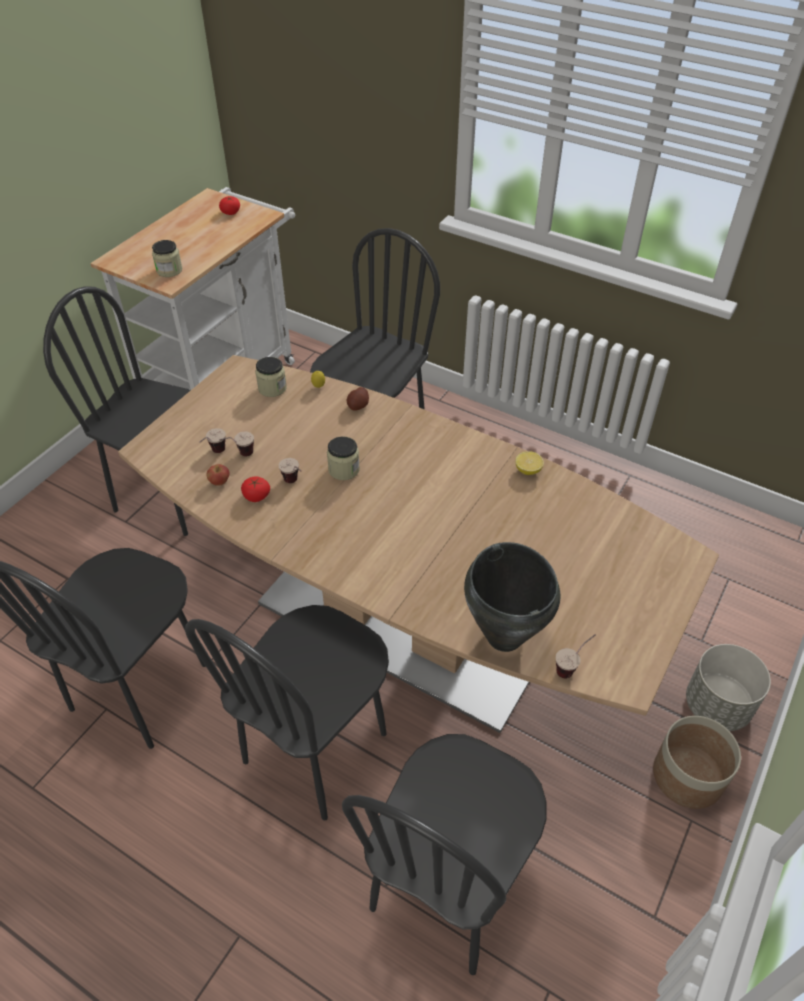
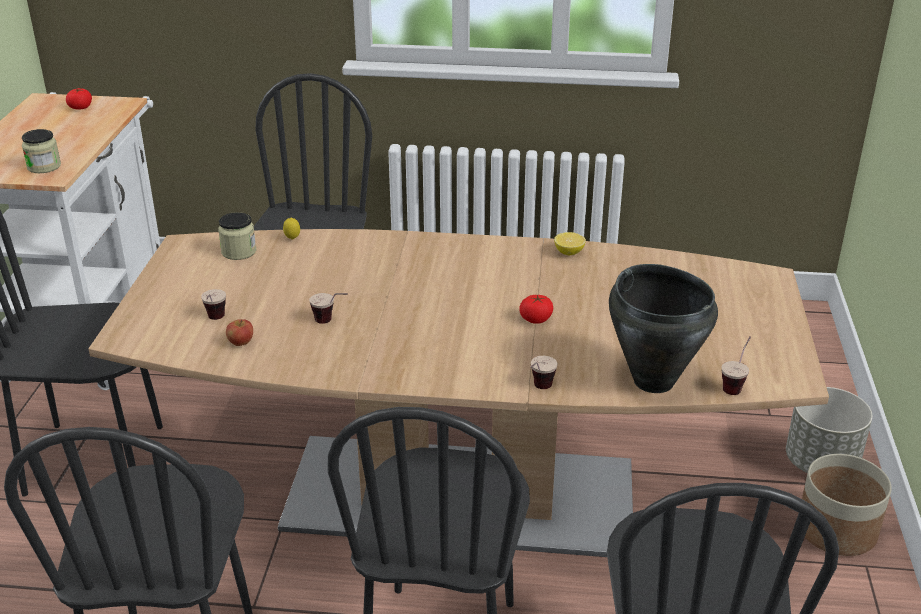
camera: 25 degrees left, 15 degrees down
(239, 455) = (247, 315): cup -> cup (538, 390)
(256, 496) = (295, 343): tomato -> tomato (536, 319)
(344, 469) = (377, 298): jar -> none
(358, 406) = (350, 244): potato -> none

